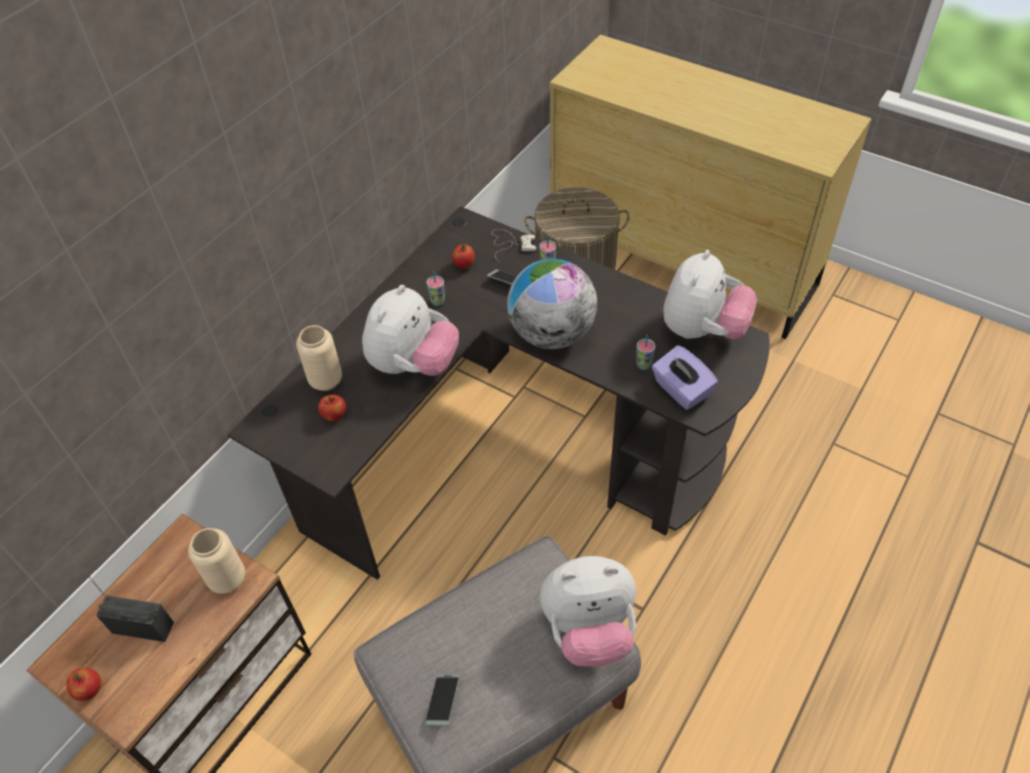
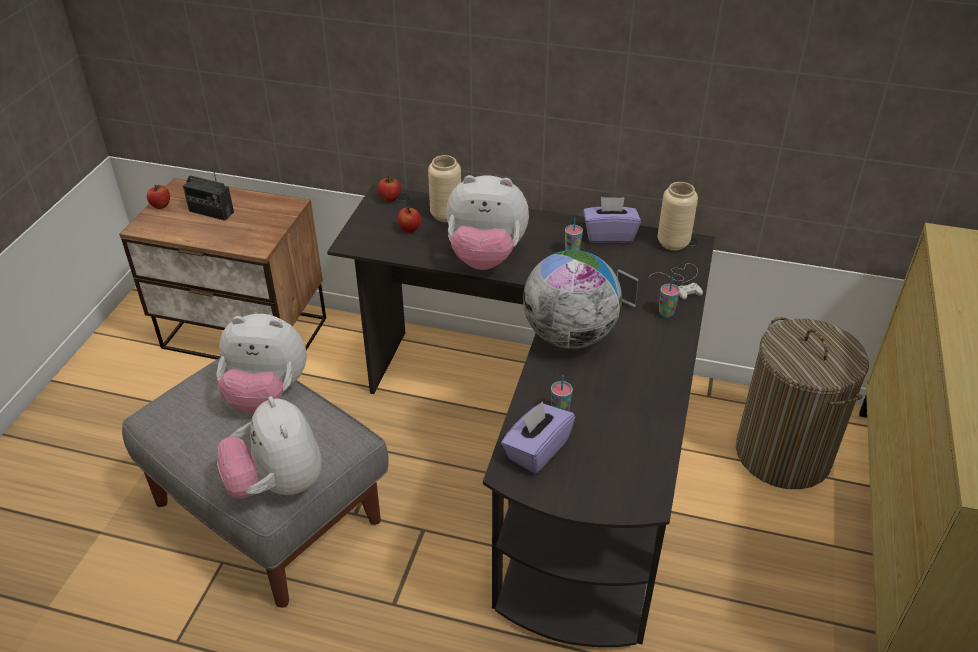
camera: 70 degrees right, 10 degrees down
(143, 627) = (211, 212): radio -> radio turned 120 degrees clockwise
(227, 579) = (257, 236): beige vase -> beige vase (673, 243)
(424, 269) = (609, 235): none -> purple tissue box
(443, 701) = (191, 401): phone -> none
(464, 265) = (631, 258): apple -> apple (390, 199)
(702, 330) = (639, 455): plush toy -> plush toy (266, 394)

